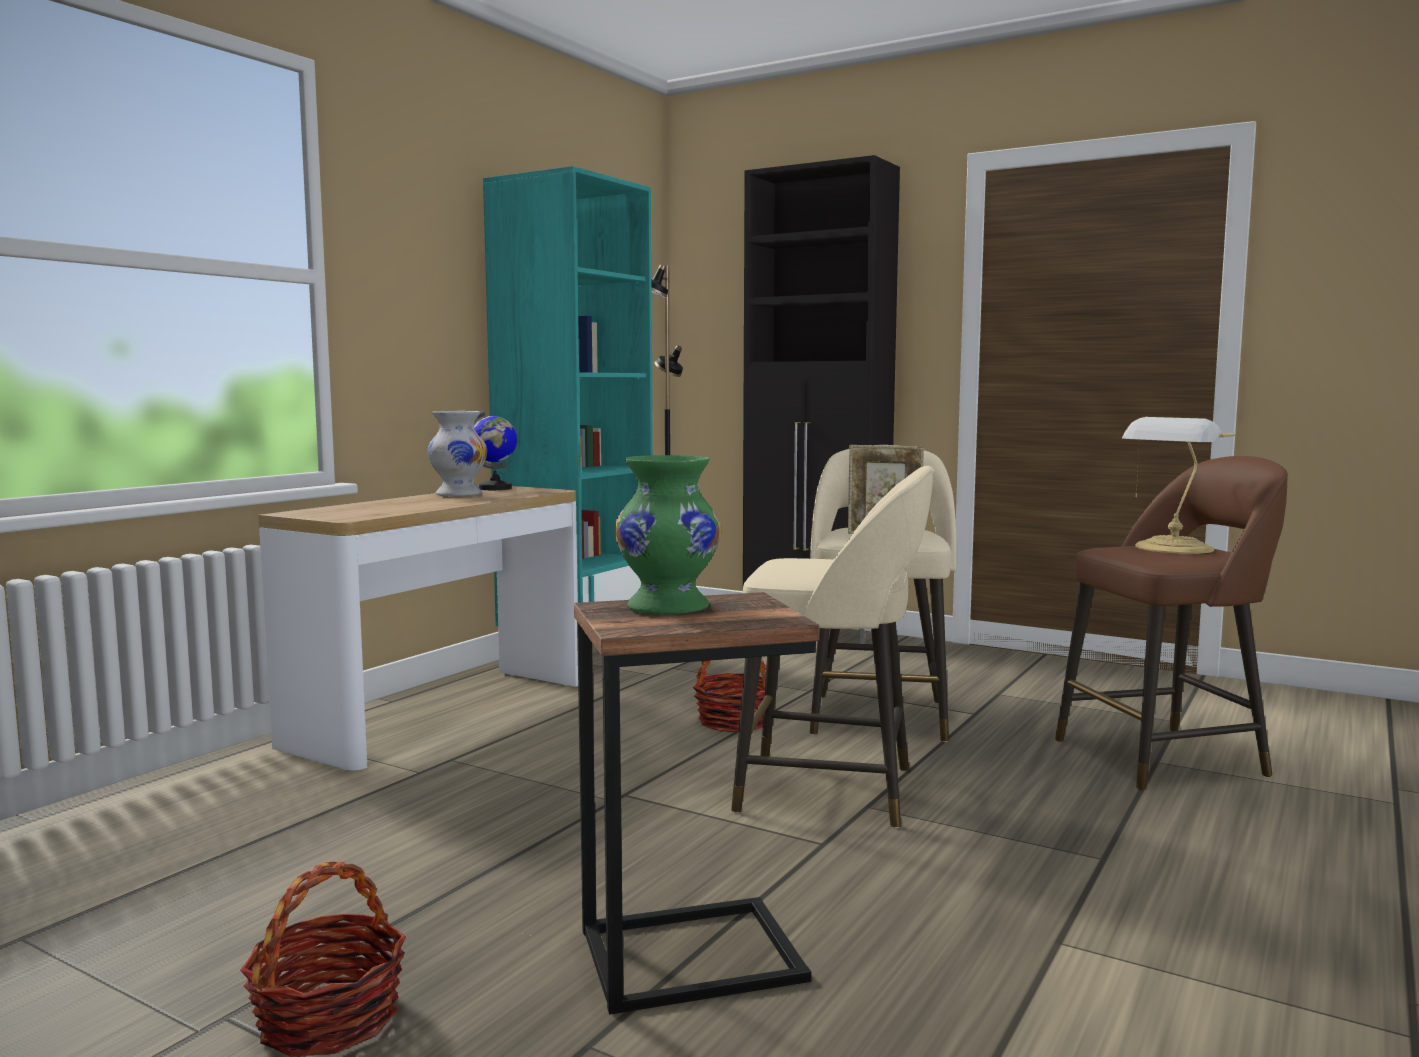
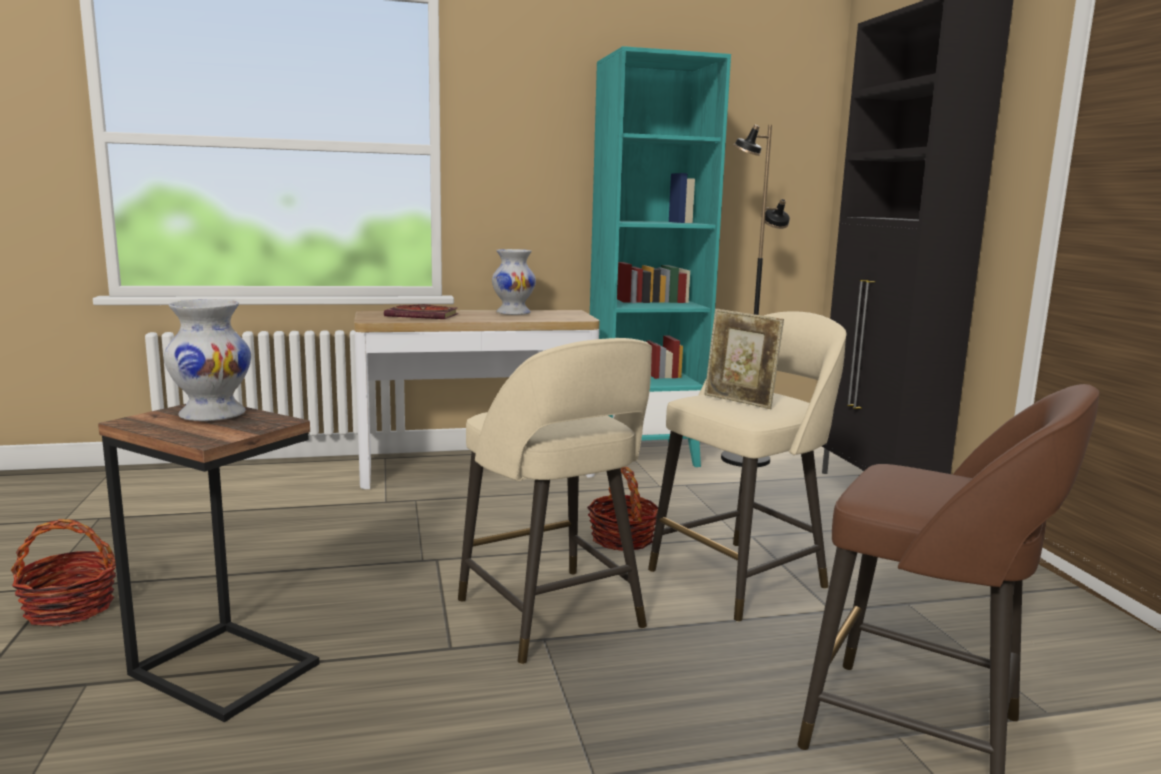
camera: 45 degrees right, 5 degrees up
(379, 507) = (424, 316): none -> book
(495, 488) = (559, 312): globe -> none
(666, 608) = (213, 414): green vase -> white vase
(1172, 548) = (951, 487): table lamp -> none

